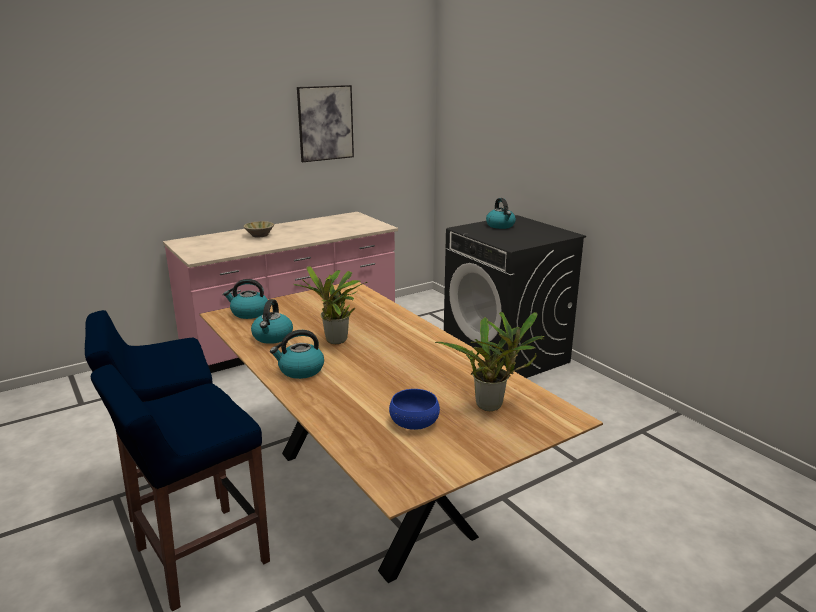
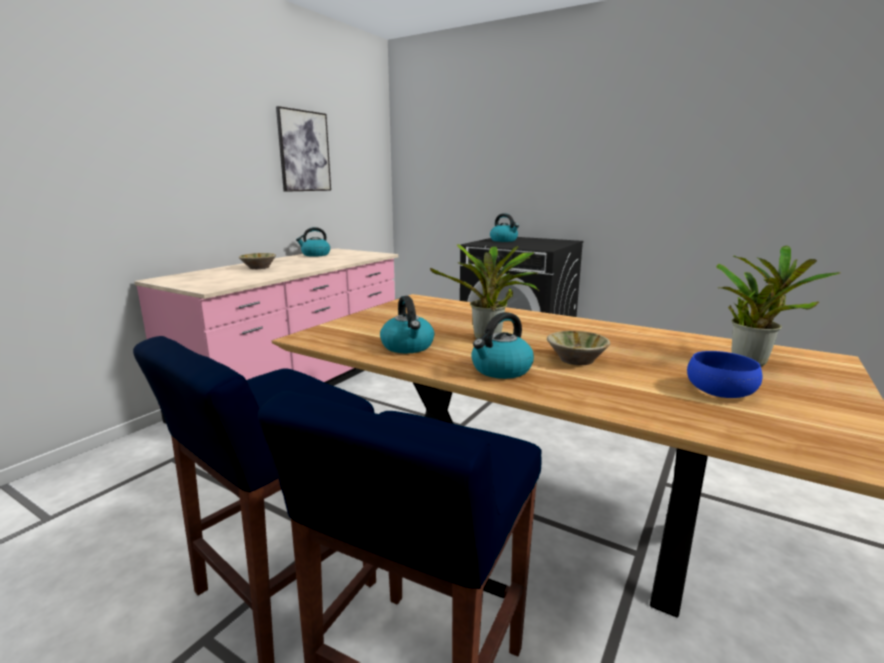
camera: 25 degrees left, 5 degrees down
(249, 313) = (339, 331): kettle -> kettle (315, 255)
(366, 373) = (576, 359): none -> beige bowl

